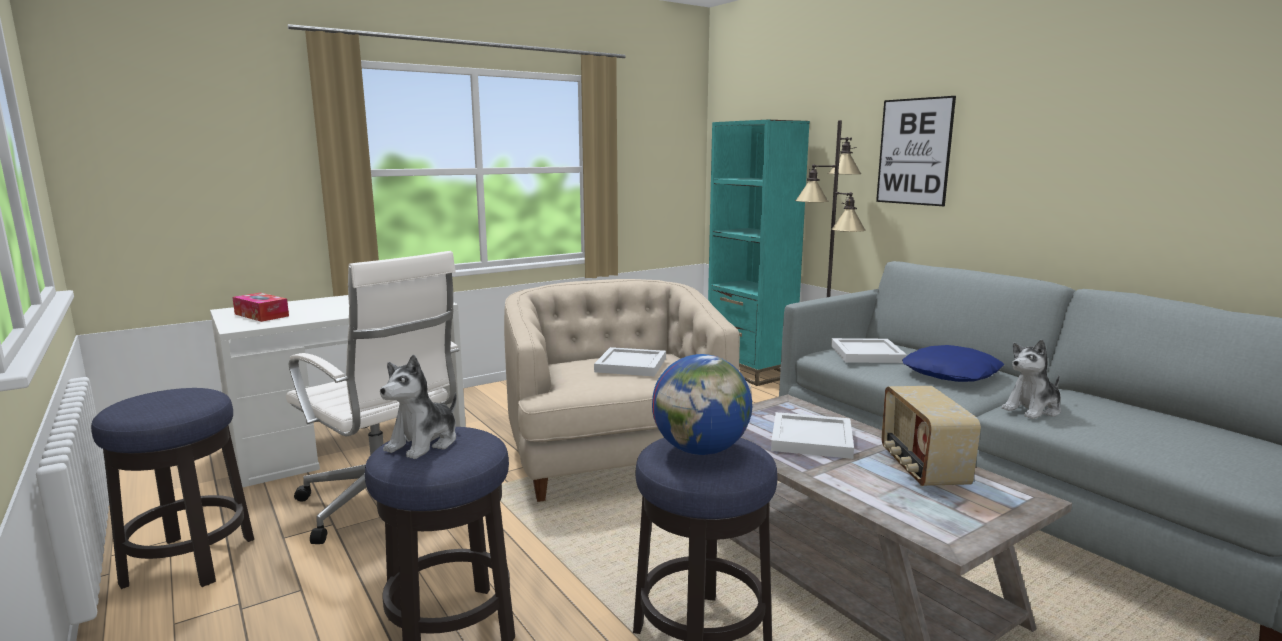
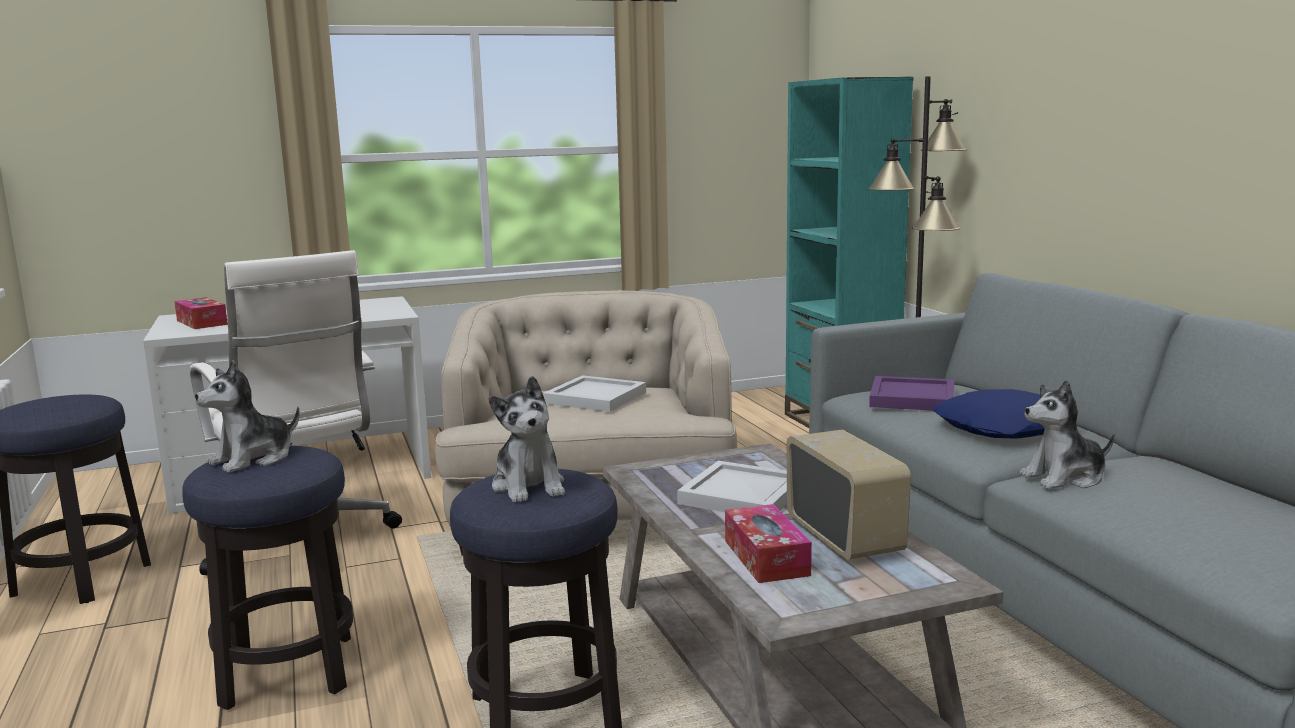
camera: 15 degrees right, 0 degrees up
(701, 450) = (529, 486): globe -> plush toy
(867, 353) = (914, 398): white tray -> purple tray
(883, 491) = (766, 557): none -> tissue box
(914, 151) = (1030, 118): picture -> none
(921, 468) = (845, 537): radio -> radio turned 150 degrees clockwise

